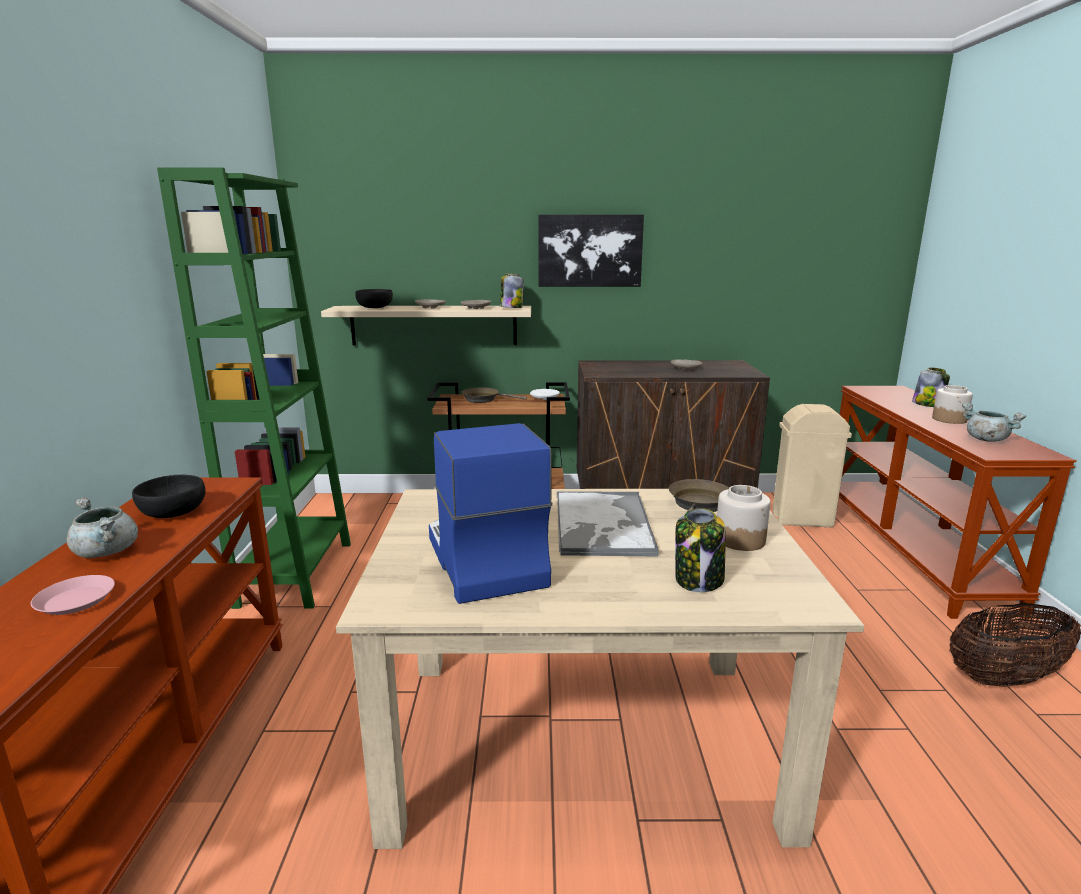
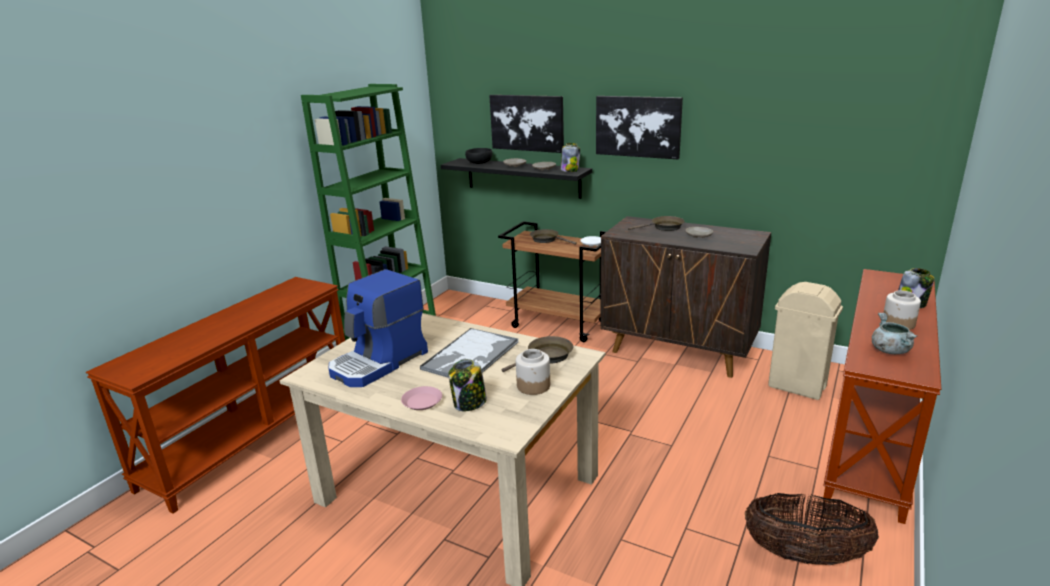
camera: 30 degrees right, 5 degrees up
(76, 600) = (202, 340): pink plate -> pink plate (422, 401)
(107, 552) = (233, 318): grey cooking pot -> none
(172, 512) = (277, 300): black bowl -> none
(433, 325) = (522, 177): beige shelf -> black shelf
(440, 252) = (527, 123): none -> picture
(482, 560) = (379, 362): coffee machine -> coffee machine turned 150 degrees counterclockwise
(638, 365) = (664, 227): none -> brown frying pan

